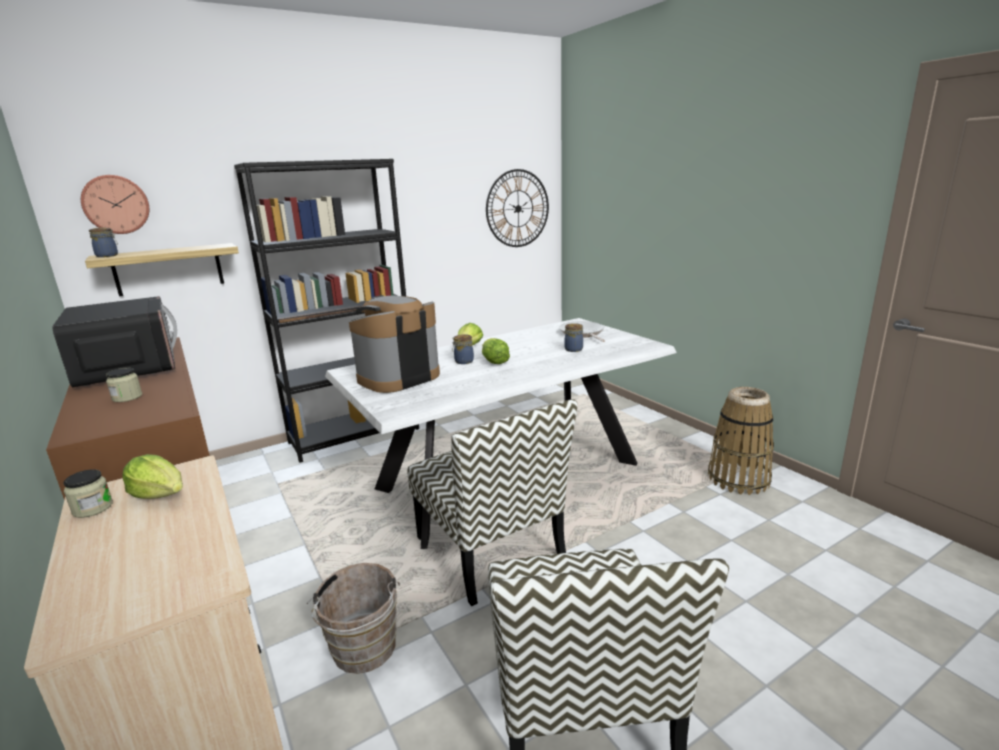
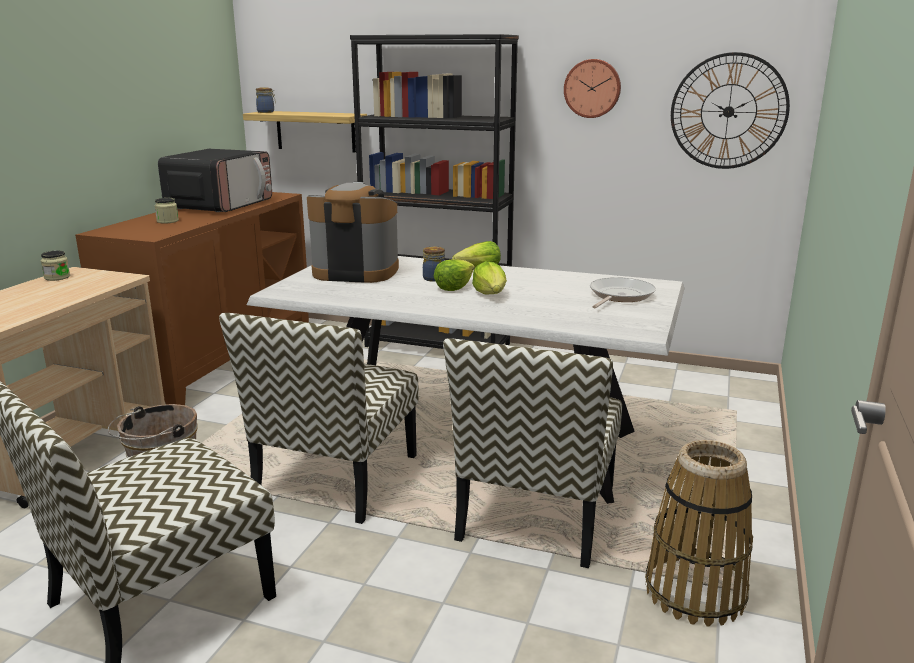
camera: 50 degrees right, 0 degrees up
(116, 204) = (287, 68): wall clock -> wall clock (592, 88)
(160, 494) = (84, 283): lettuce -> lettuce (491, 294)
(574, 349) = (552, 305): jar -> none
(624, 491) = (537, 515): none -> chair

